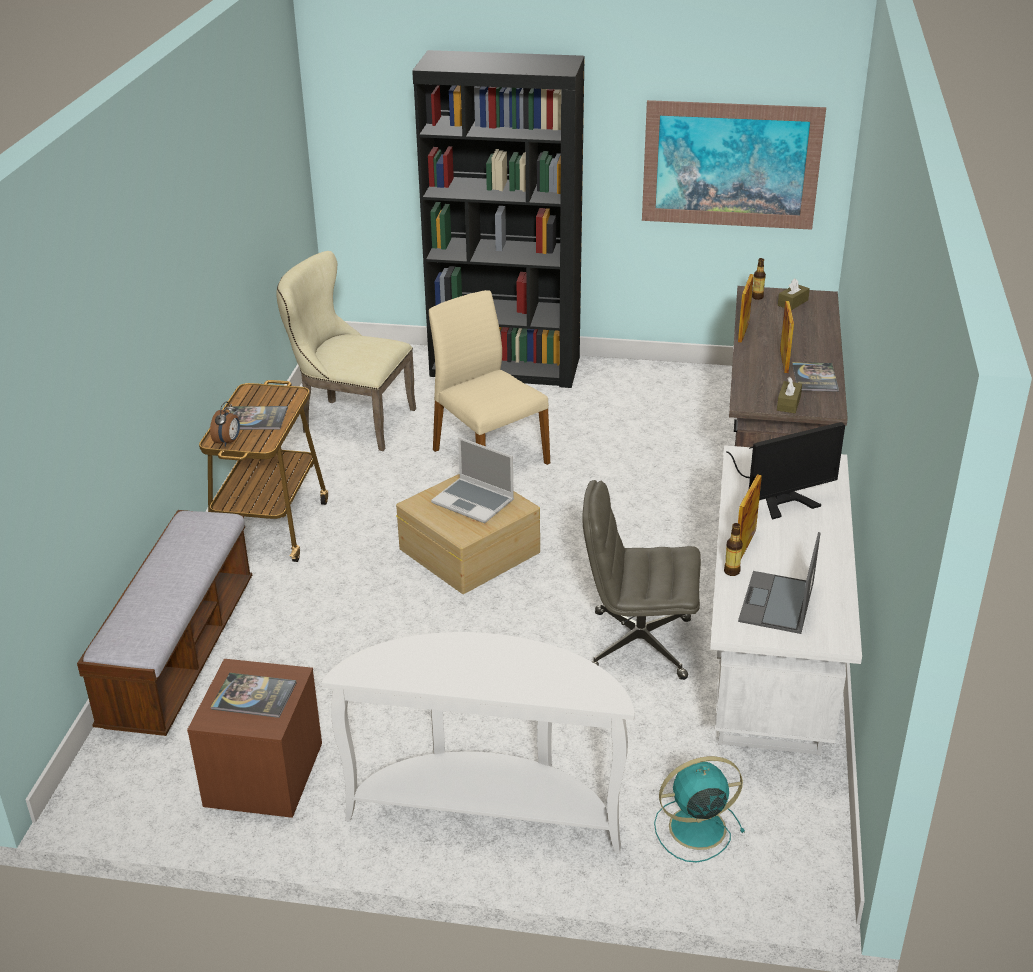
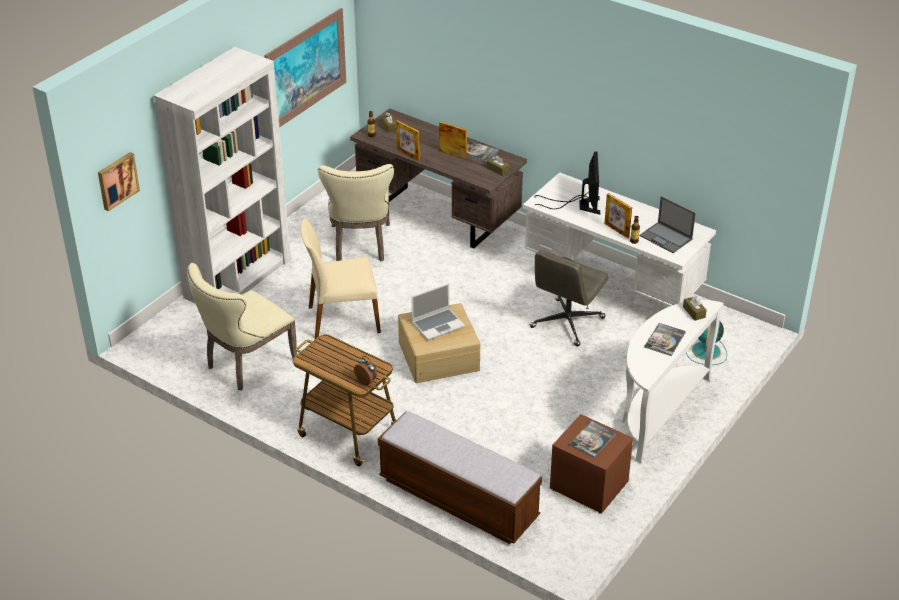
camera: 65 degrees left, 5 degrees up
(255, 419) = (346, 363): book -> book (665, 340)
(359, 134) = (117, 180): none -> picture
(505, 367) = (238, 278): black bookcase -> white bookcase
(576, 684) = (694, 312): none -> brown tissue box
(648, 424) = (360, 246): none -> beige chair

